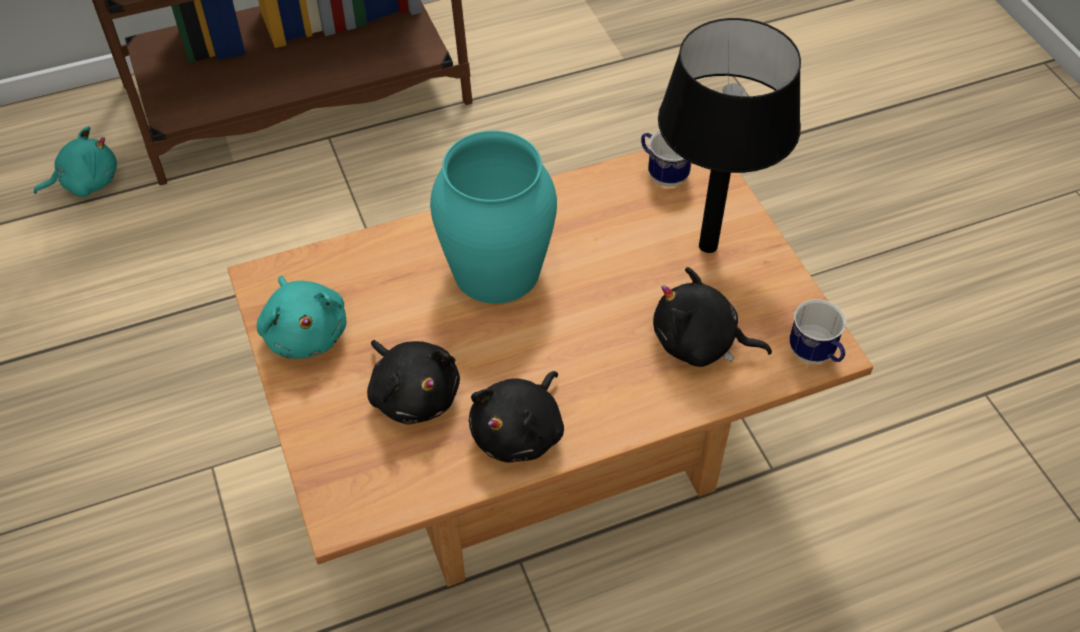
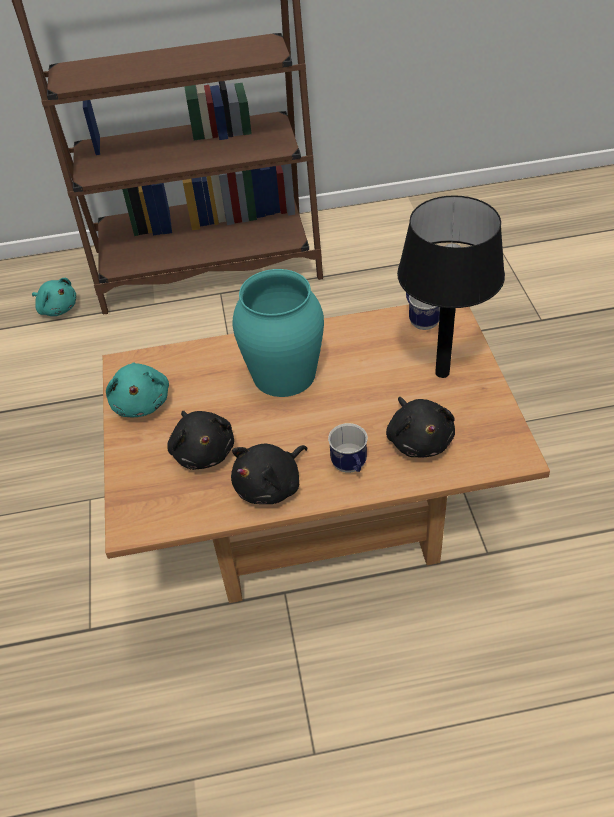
camera: 15 degrees right, 5 degrees down
(86, 182) = (57, 308): turquoise plush toy -> turquoise plush toy turned 45 degrees clockwise
(700, 343) = (419, 439): black plush toy -> black plush toy turned 135 degrees counterclockwise
(815, 356) = (505, 458): mug -> mug (351, 467)

